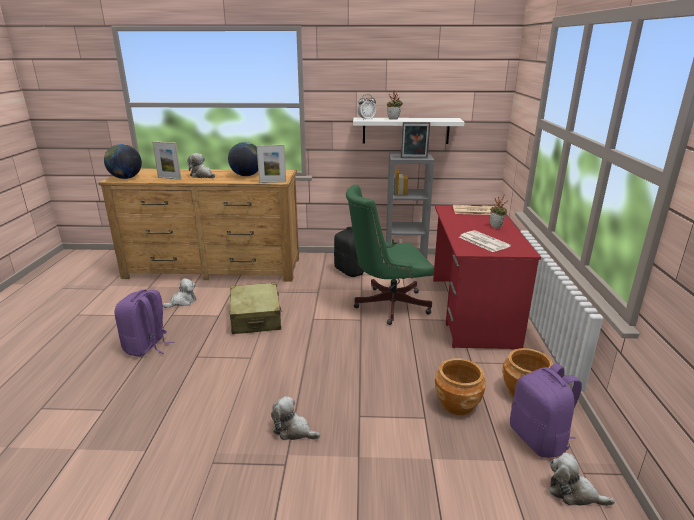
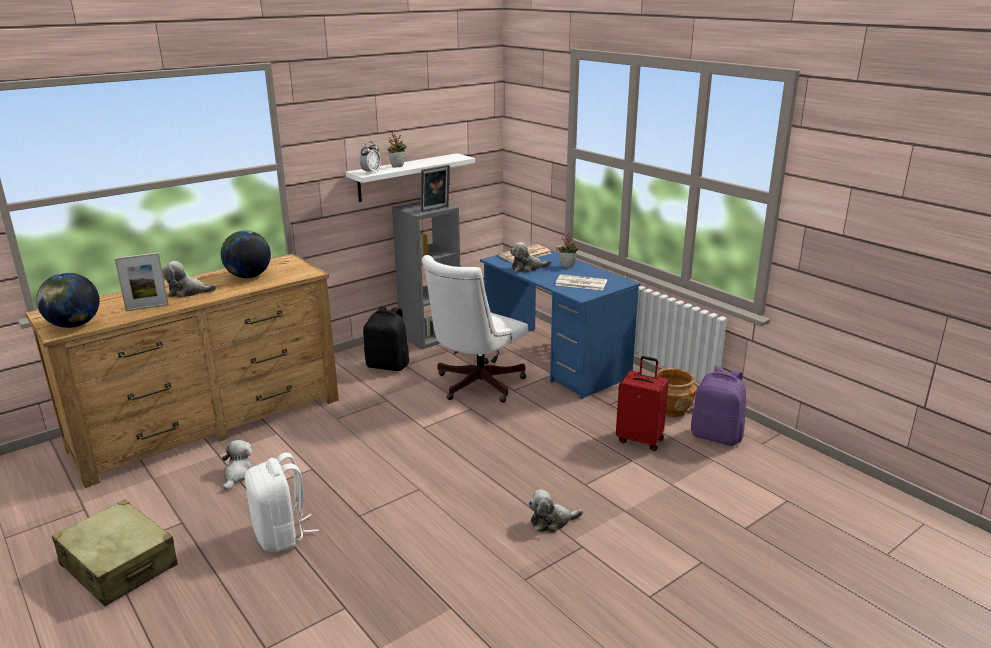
camera: 40 degrees left, 0 degrees up
(147, 346) = (281, 535): purple backpack -> white backpack
(256, 317) = (360, 452): beige suitcase -> beige suitcase (119, 565)
(272, 182) = (304, 276): picture frame -> none
(386, 305) = (475, 385): green office chair -> white office chair
(457, 404) = (640, 439): brown planter -> red suitcase
(472, 311) = (555, 361): red desk -> blue desk
(573, 493) = (770, 458): plush toy -> plush toy (527, 268)

